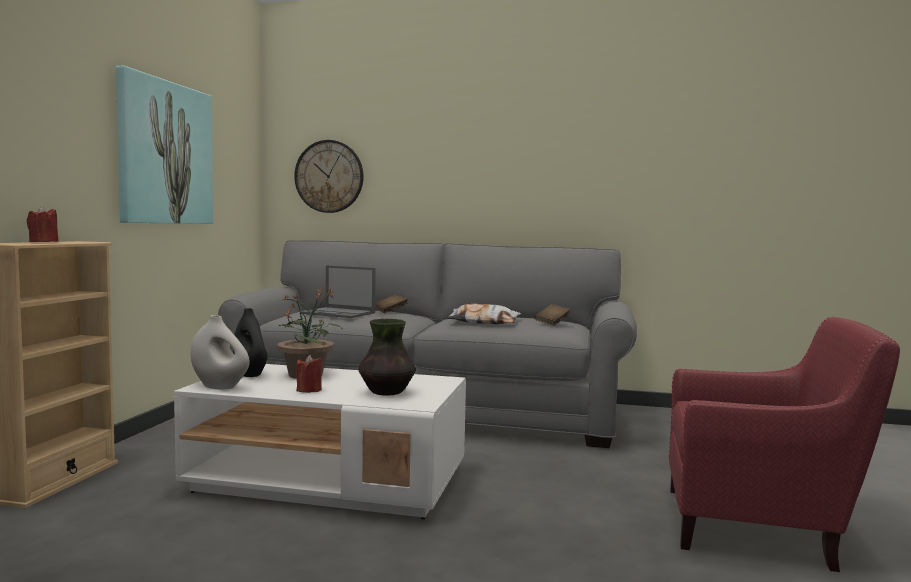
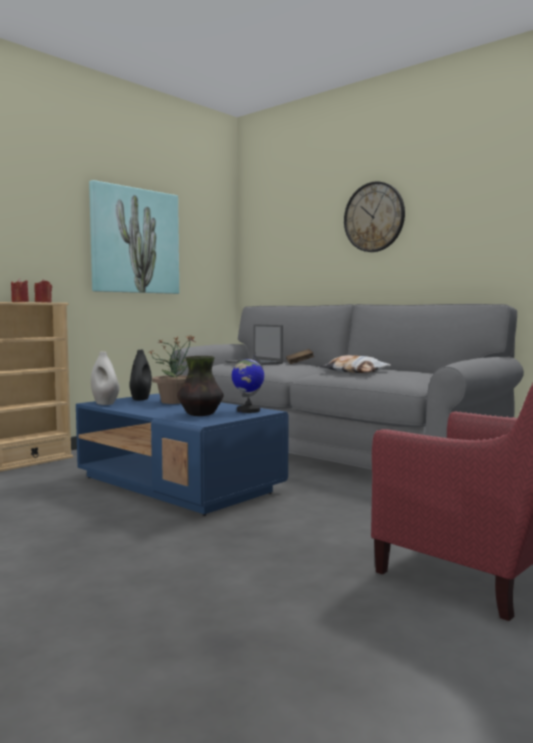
camera: 30 degrees right, 0 degrees up
(309, 390) = (153, 409): red candle -> red candle (43, 302)
(329, 176) = (281, 252): wall clock -> wall clock (374, 217)
(329, 481) = (178, 485): white coffee table -> blue coffee table
(425, 381) = (248, 411): none -> globe
(552, 323) = (416, 374): brown book -> none

